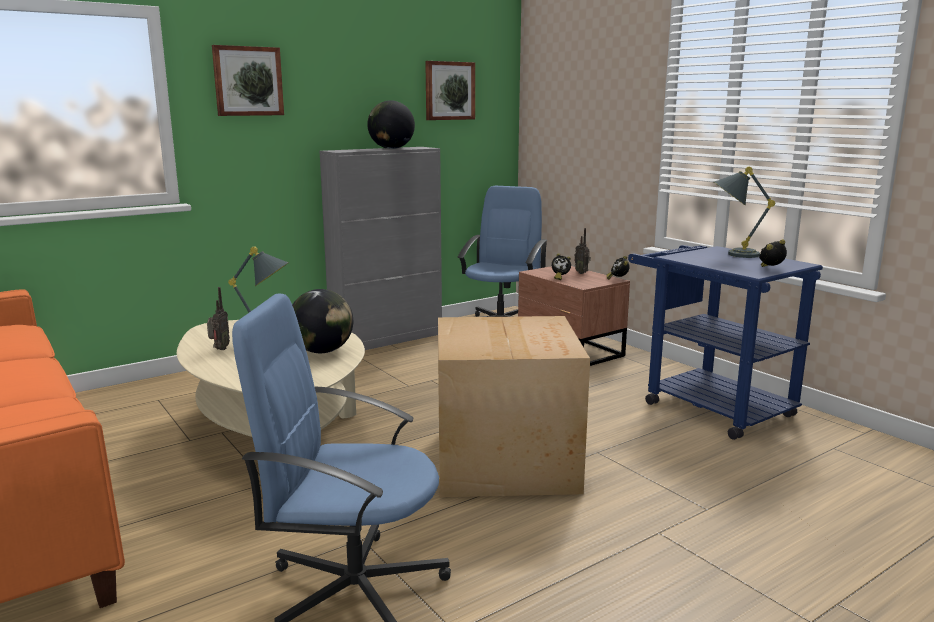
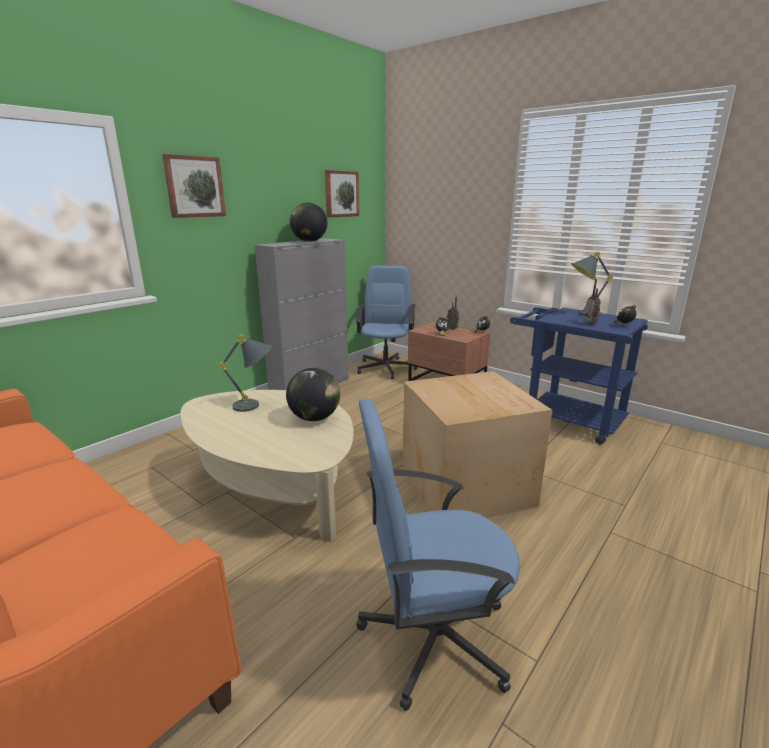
camera: 15 degrees left, 5 degrees up
(219, 349) = (224, 426): radio -> radio (589, 324)

